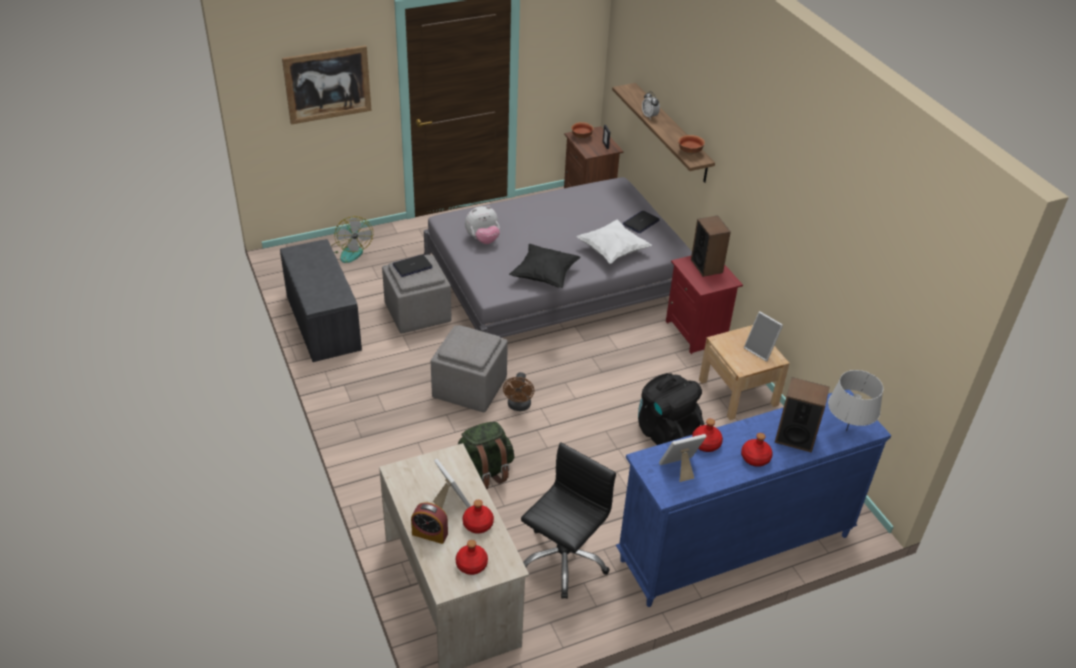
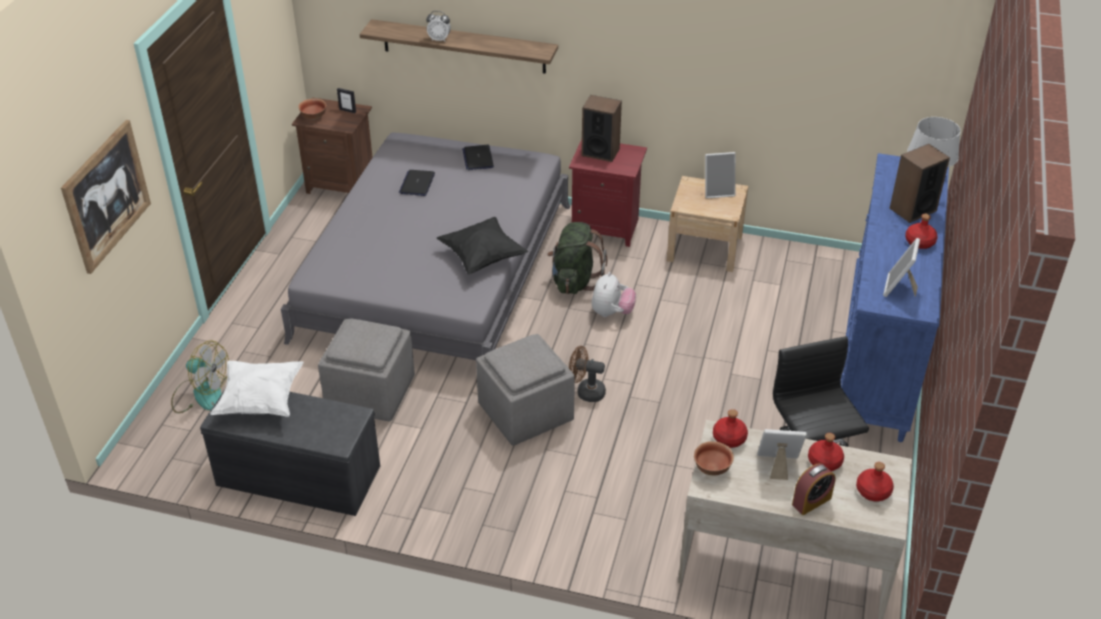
camera: 50 degrees left, 0 degrees up
(412, 266) = (355, 339): laptop -> laptop (417, 183)
(482, 473) = (651, 464): green backpack -> green backpack (574, 281)
(483, 239) = (376, 268): plush toy -> plush toy (612, 313)
(519, 406) = (586, 392): brown fan -> brown fan turned 150 degrees clockwise
(612, 251) = (497, 197): white pillow -> white pillow (260, 401)
(666, 433) = (712, 317): black backpack -> none
(689, 152) = (526, 48): bowl -> bowl (712, 468)
(706, 444) = (881, 258): red bottle -> red bottle (729, 438)

